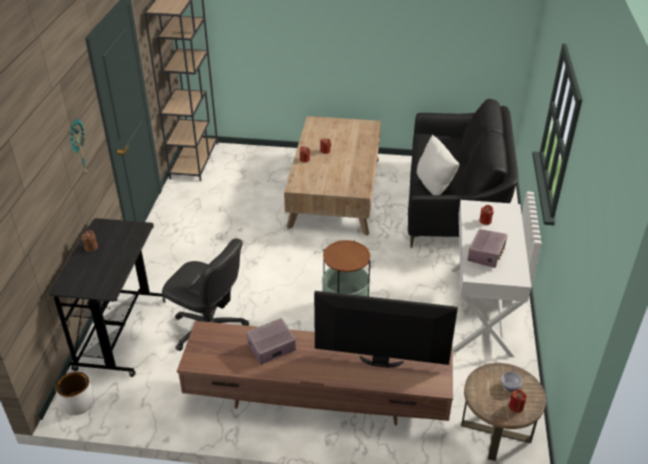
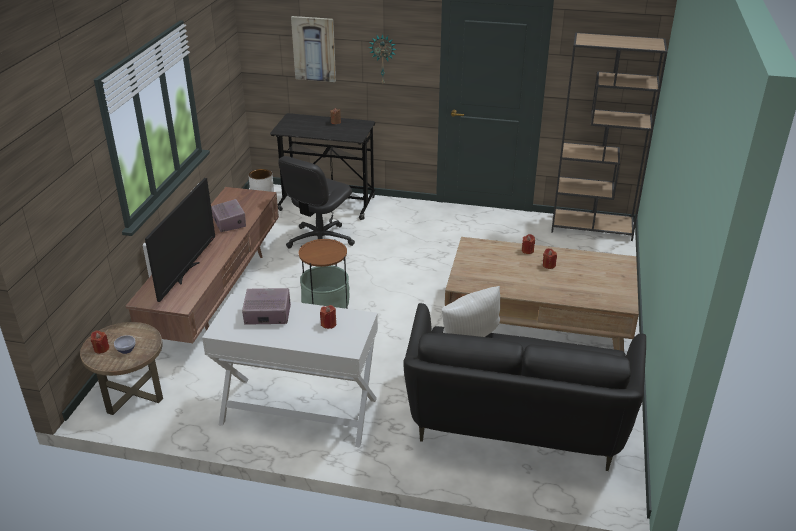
camera: 95 degrees right, 5 degrees down
(39, 193) = (314, 49): none -> picture
(486, 254) = (267, 315): radio -> radio turned 150 degrees clockwise

